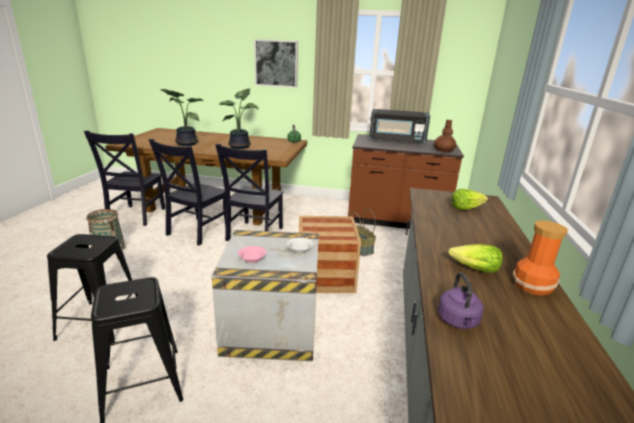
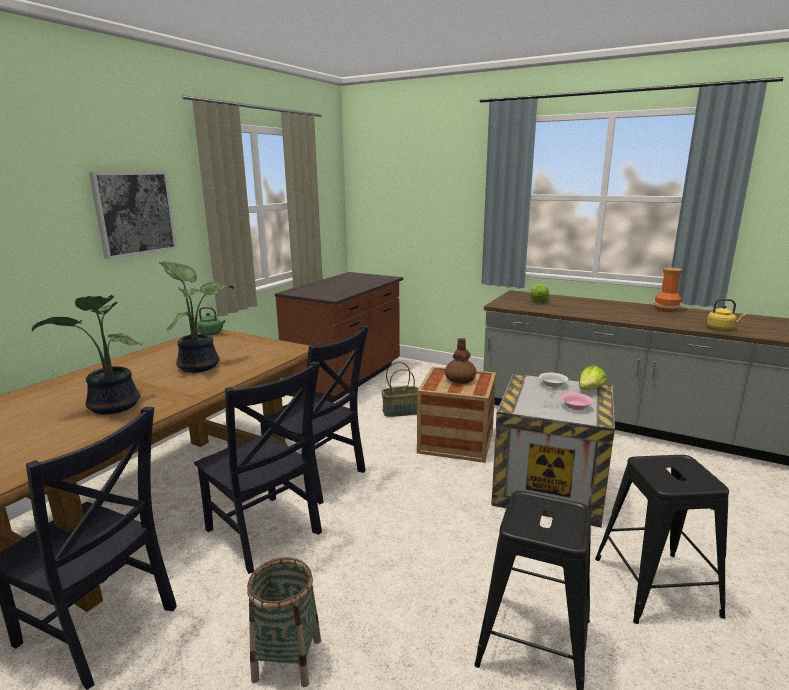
camera: 70 degrees left, 5 degrees down
(397, 140) = (325, 285): black microwave -> none
(444, 150) = (380, 278): brown vase -> brown vase (460, 380)
(458, 321) = (721, 328): purple kettle -> yellow kettle
(474, 269) = (651, 315): lettuce -> lettuce (590, 390)

